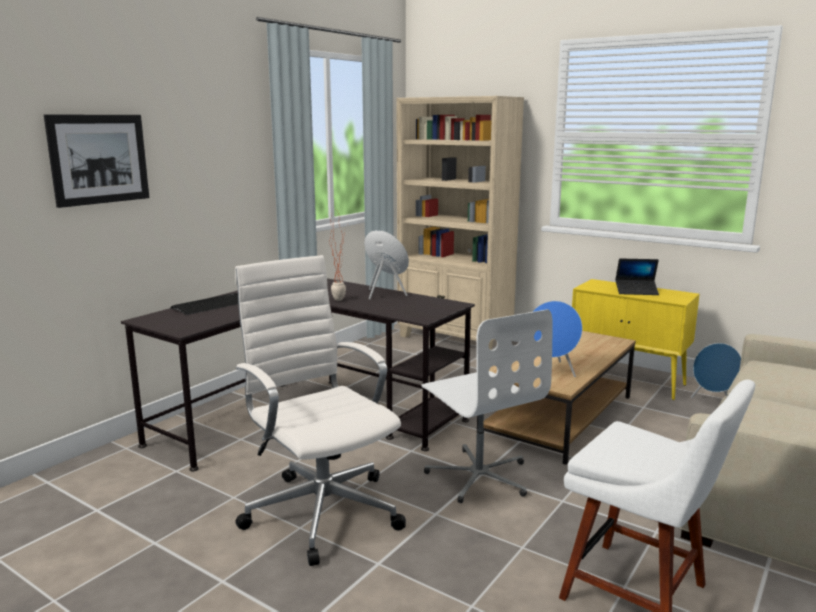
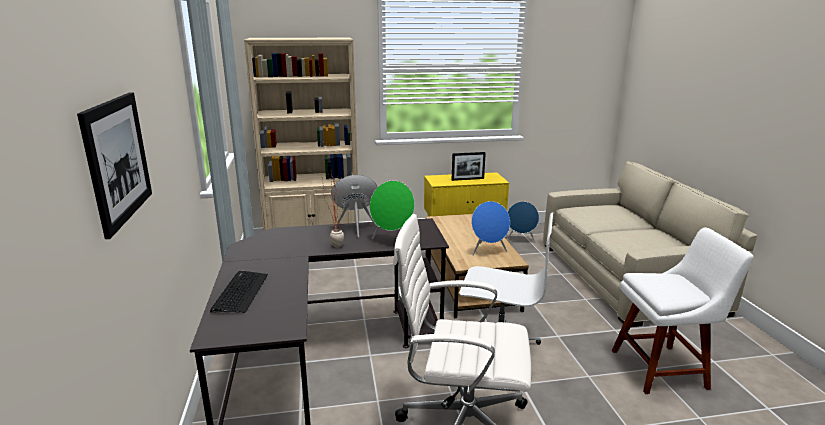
camera: 45 degrees left, 5 degrees up
(389, 309) = (393, 241): none -> green speaker
(636, 291) = (467, 179): laptop -> picture frame

